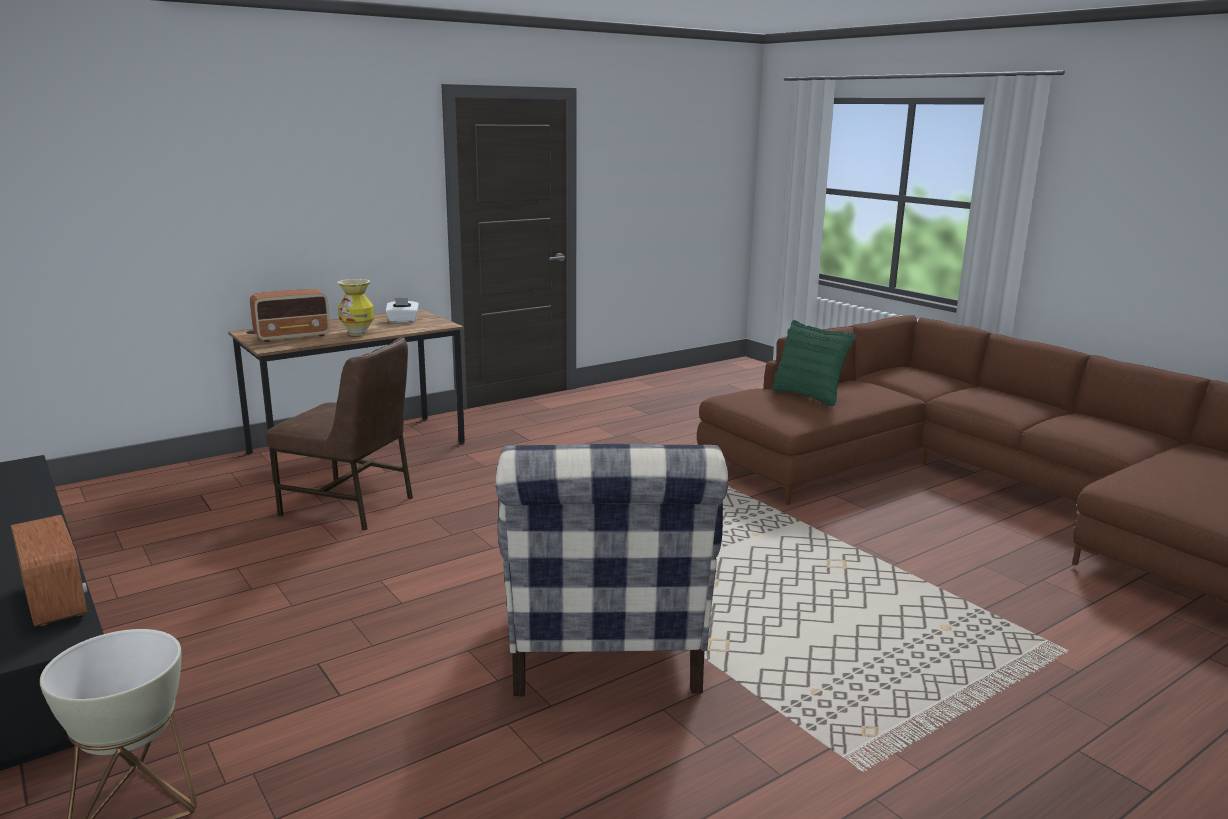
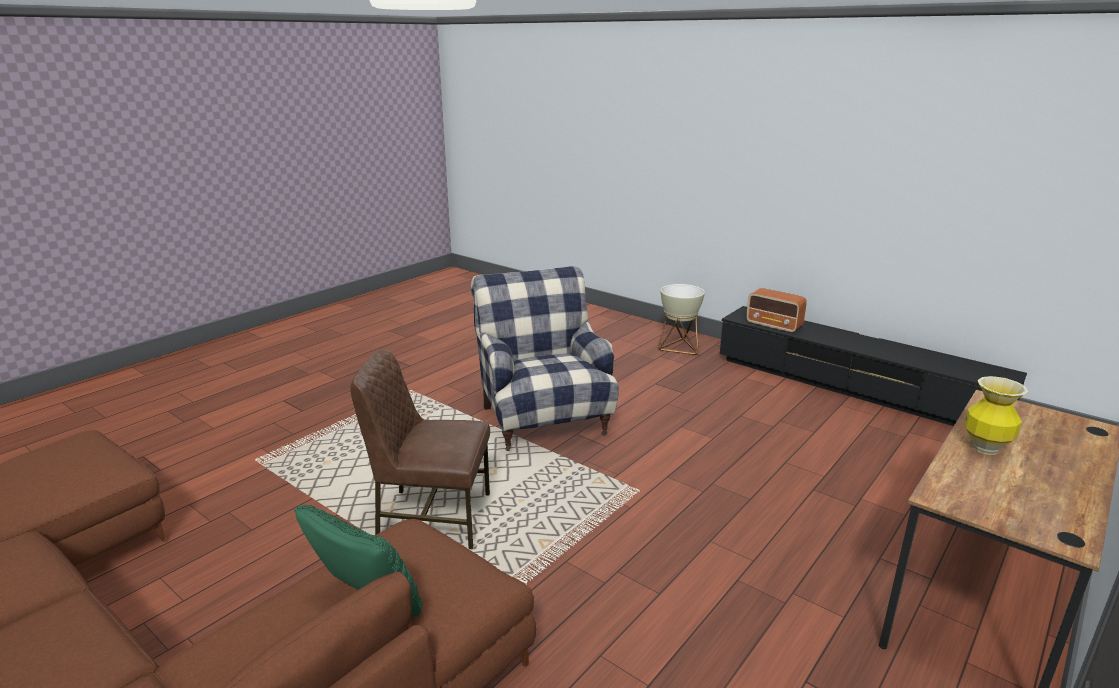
camera: 165 degrees right, 5 degrees up
(293, 336) = (1030, 427): radio -> none
(350, 506) = (833, 499): brown chair -> brown chair (432, 517)
(403, 321) = (1015, 500): white tissue box -> none

